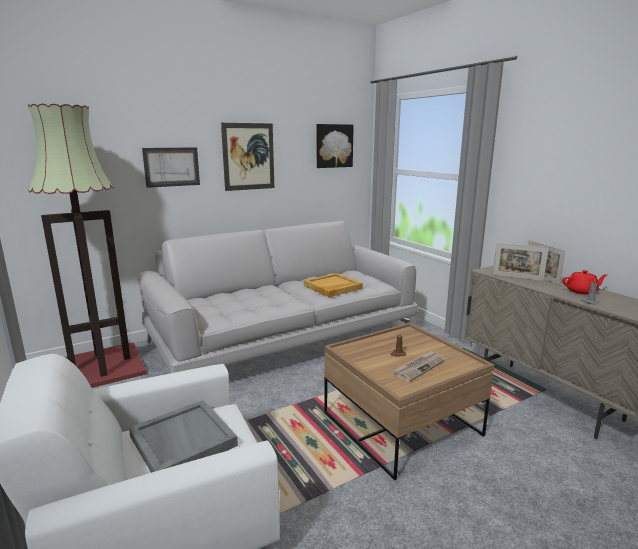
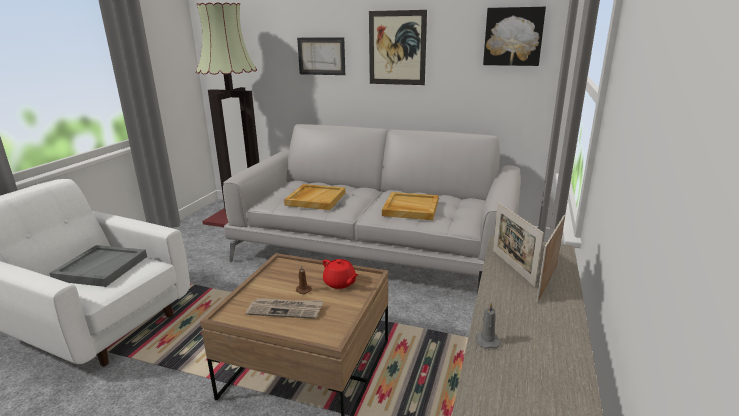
camera: 50 degrees right, 5 degrees up
(252, 304) = (315, 199): none -> beige tray
(582, 291) = (536, 326): red teapot -> red teapot (340, 283)

